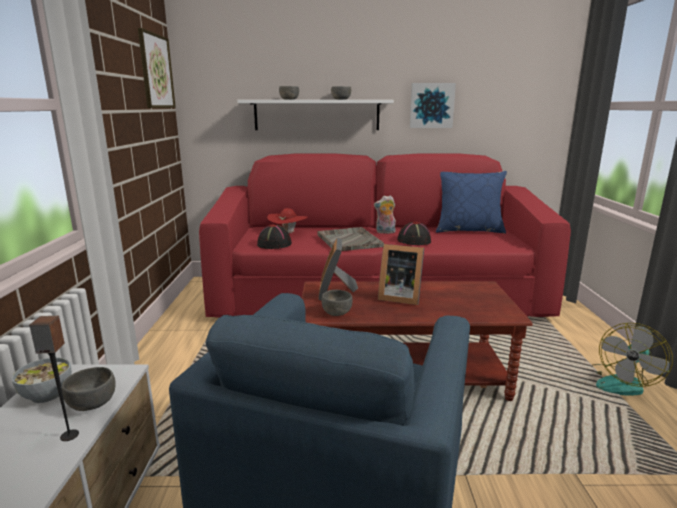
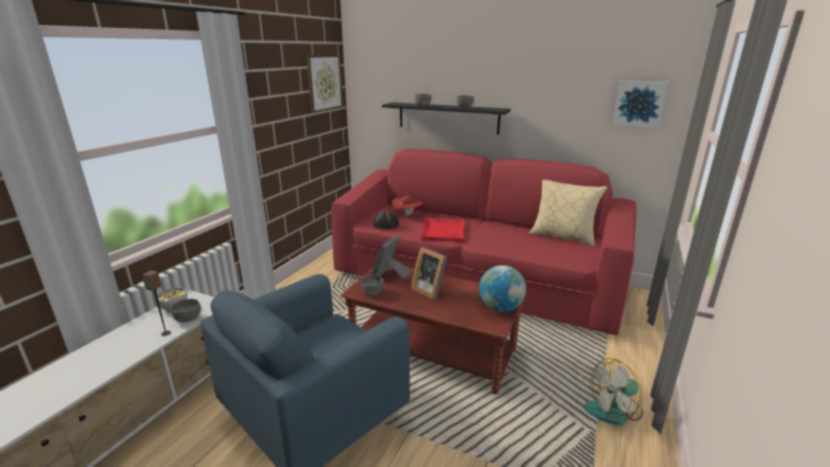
camera: 25 degrees right, 5 degrees up
(316, 115) = (447, 118): white shelf -> black shelf
(349, 240) = (444, 230): grey tray -> red tray
(385, 232) = (483, 227): plush toy -> none
(413, 241) = (496, 240): black hat -> none
(431, 105) = (548, 116): picture -> picture (639, 103)
(468, 230) = (563, 236): blue pillow -> beige pillow
(492, 298) = (500, 308): none -> globe

